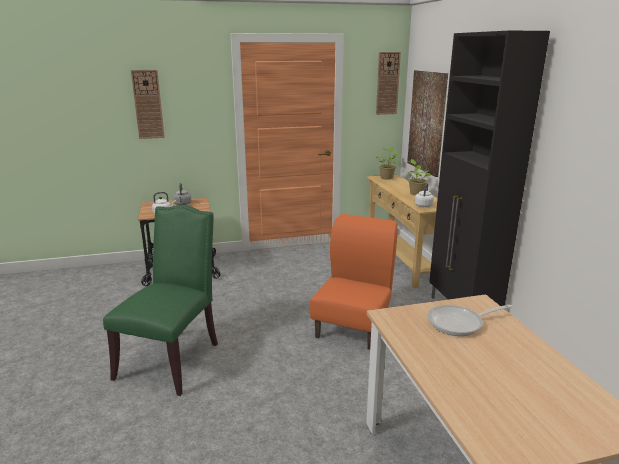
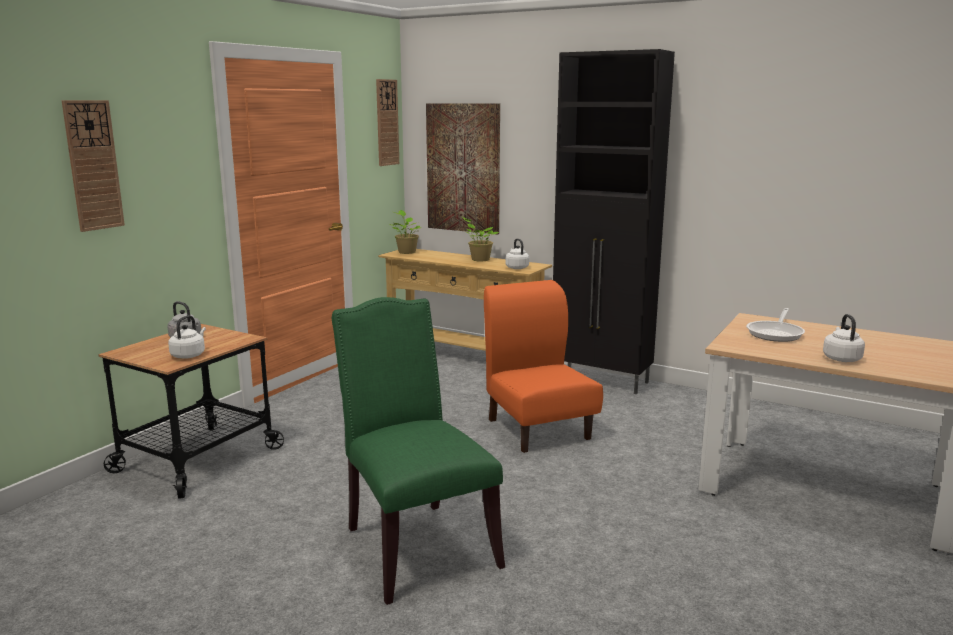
camera: 45 degrees left, 5 degrees down
(446, 369) = (841, 358): none -> white kettle

